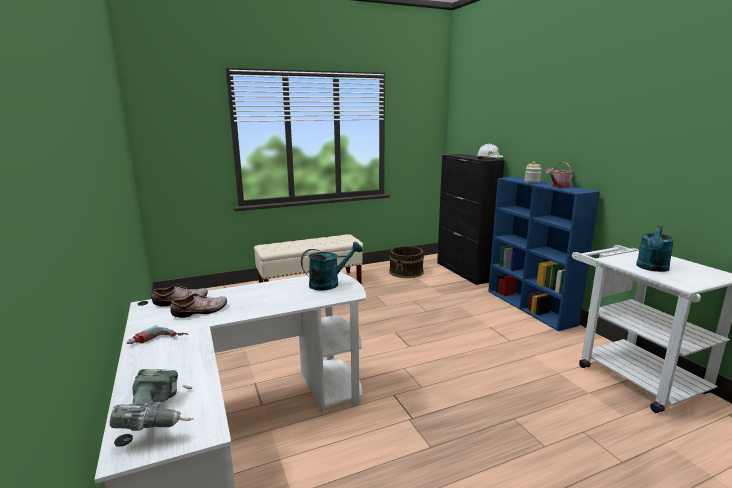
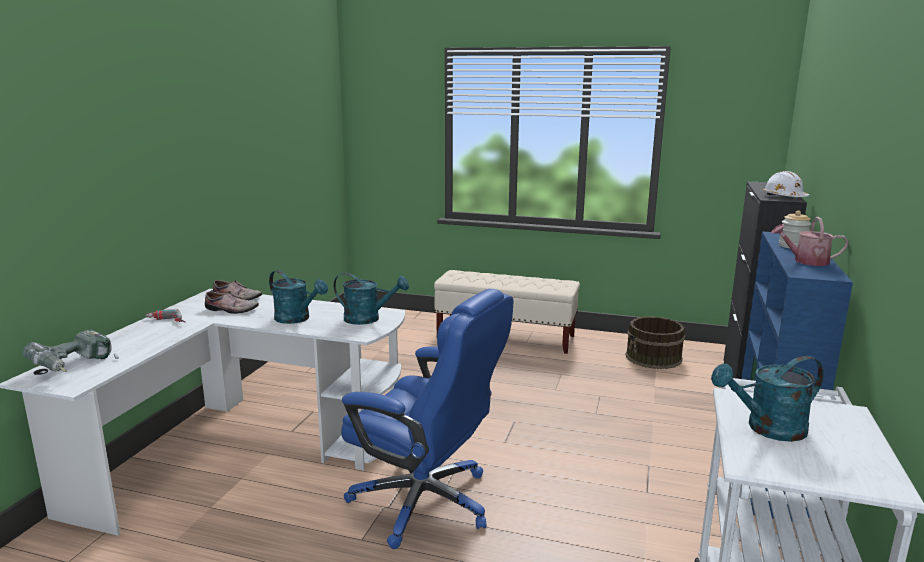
camera: 40 degrees right, 0 degrees up
(277, 300) = (297, 319): none -> turquoise watering can
(427, 402) = (426, 502): none -> blue office chair

